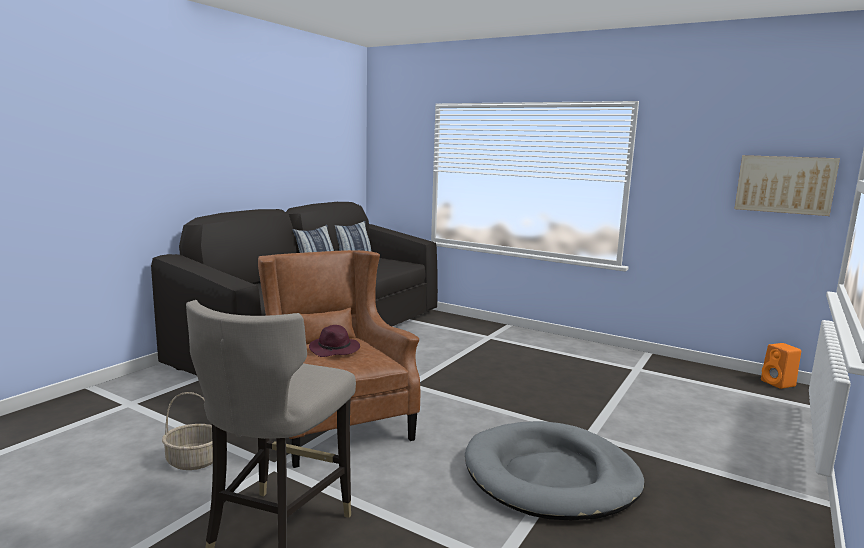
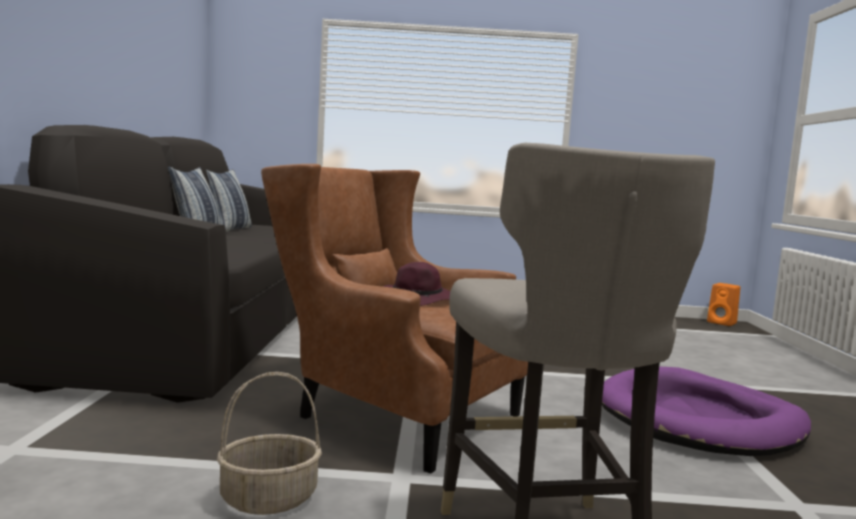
camera: 30 degrees left, 5 degrees down
(551, 476) = (699, 420): grey dog bed -> purple dog bed
(784, 184) = (717, 125): picture -> none

